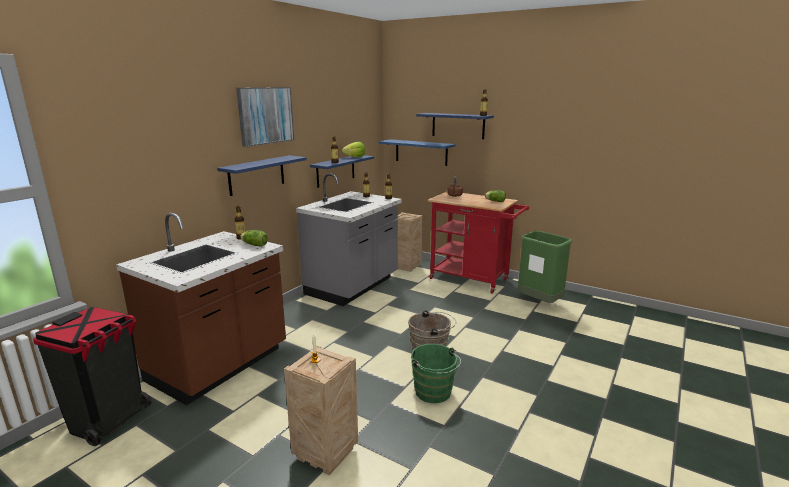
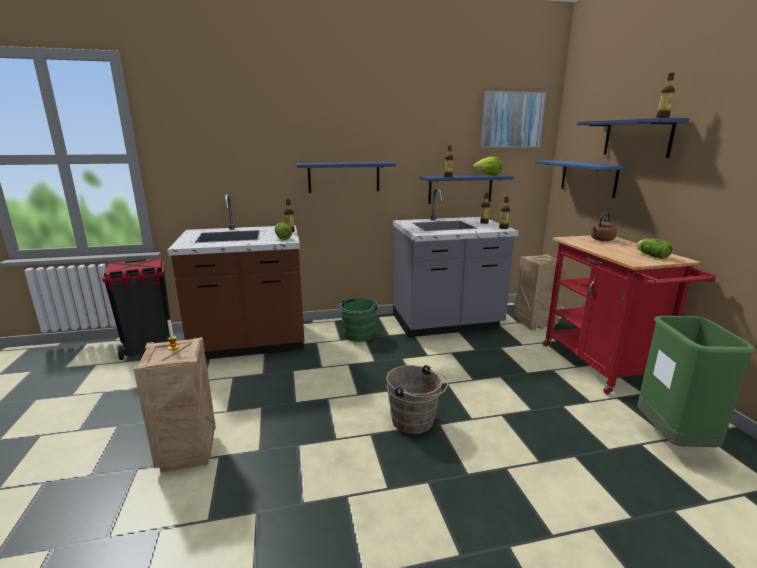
camera: 45 degrees right, 0 degrees up
(265, 115) = (361, 115): picture -> picture (511, 120)
(434, 393) = (349, 464): green bucket -> green bucket (358, 336)

